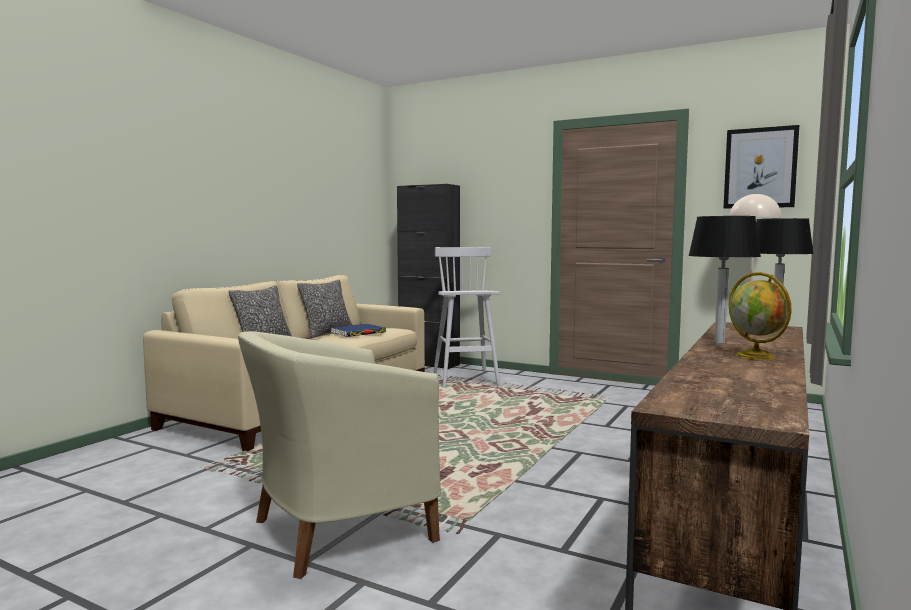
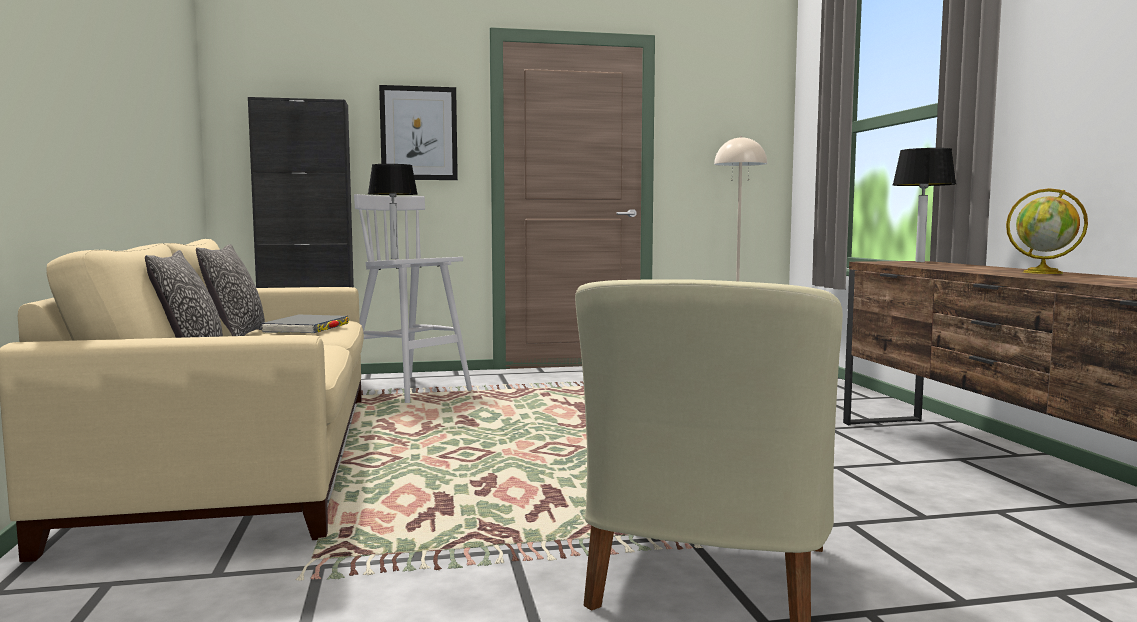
camera: 40 degrees left, 0 degrees up
(358, 333) = (307, 329): blue book -> grey book
(720, 342) = (963, 269): table lamp -> table lamp (395, 258)
(760, 168) = (727, 111): picture -> picture (418, 133)

